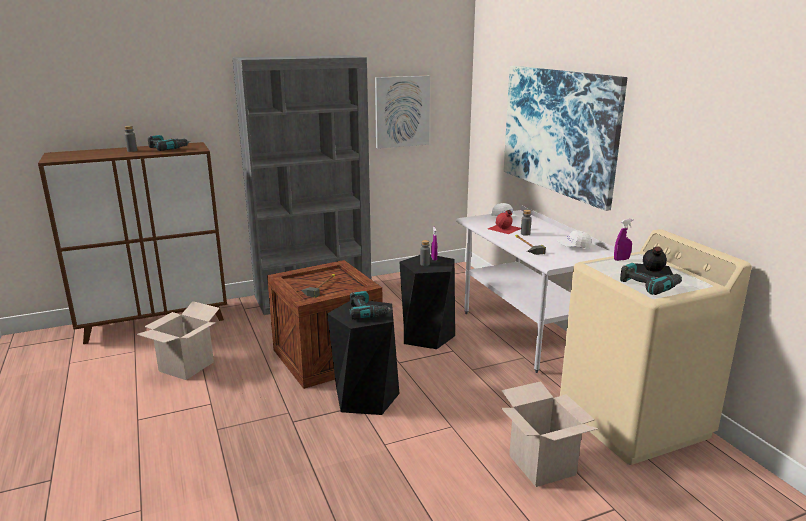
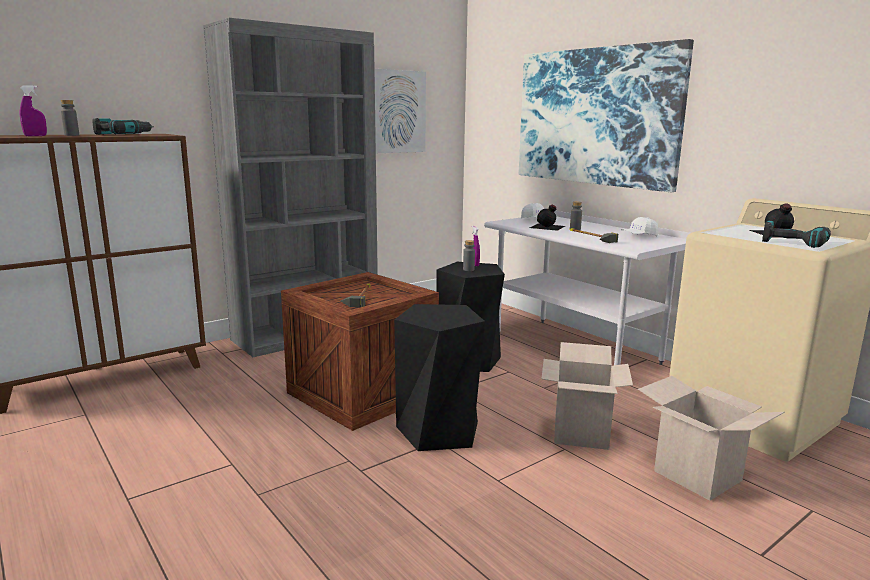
camera: 15 degrees left, 5 degrees down
(186, 366) = (173, 424): cardboard box -> cardboard box (580, 433)
(367, 312) = (444, 314): power drill -> none
(504, 228) = (547, 227): red bottle -> black bottle
(621, 259) = (732, 228): purple spray bottle -> purple spray bottle (35, 136)

